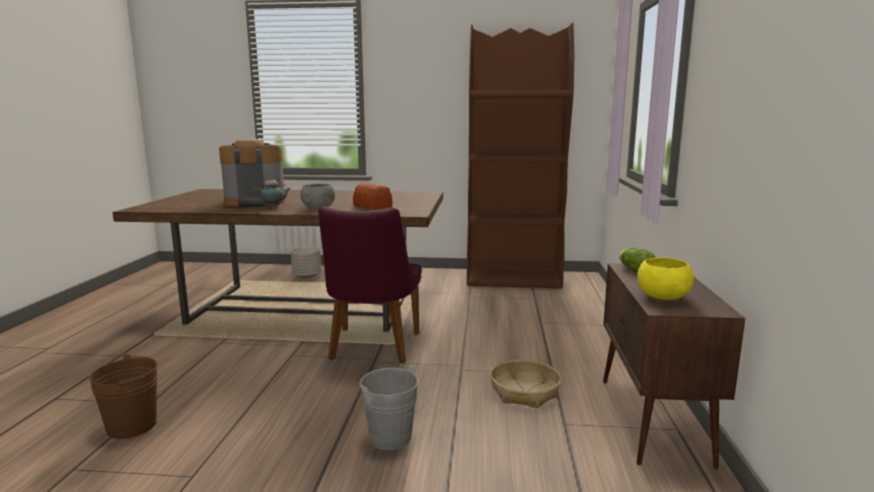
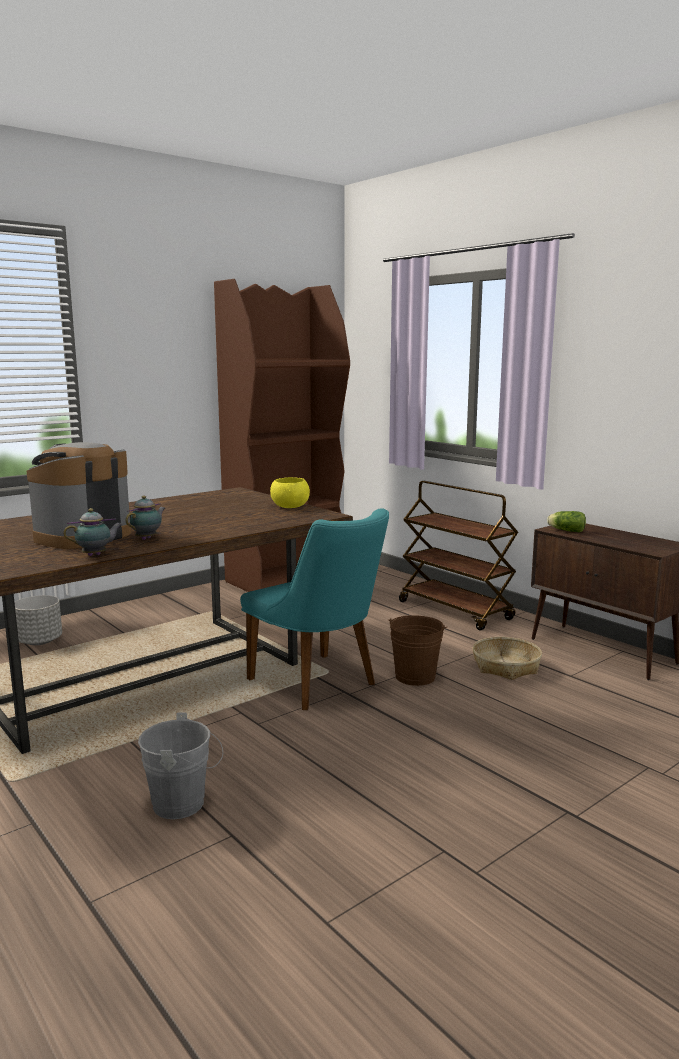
camera: 45 degrees left, 0 degrees up
(132, 426) = (276, 860): brown bucket -> brown bucket (415, 677)
(222, 210) = (96, 555): none -> teapot
(318, 208) = (203, 528): grey bowl -> none
(371, 349) = (320, 685): purple chair -> turquoise chair
(372, 206) = (252, 515): bread -> none
(393, 440) = (508, 739): grey bucket -> grey bucket (184, 804)
(588, 337) = (455, 610): none -> brown cart
(663, 296) = (633, 544): yellow bowl -> yellow bowl (290, 506)

